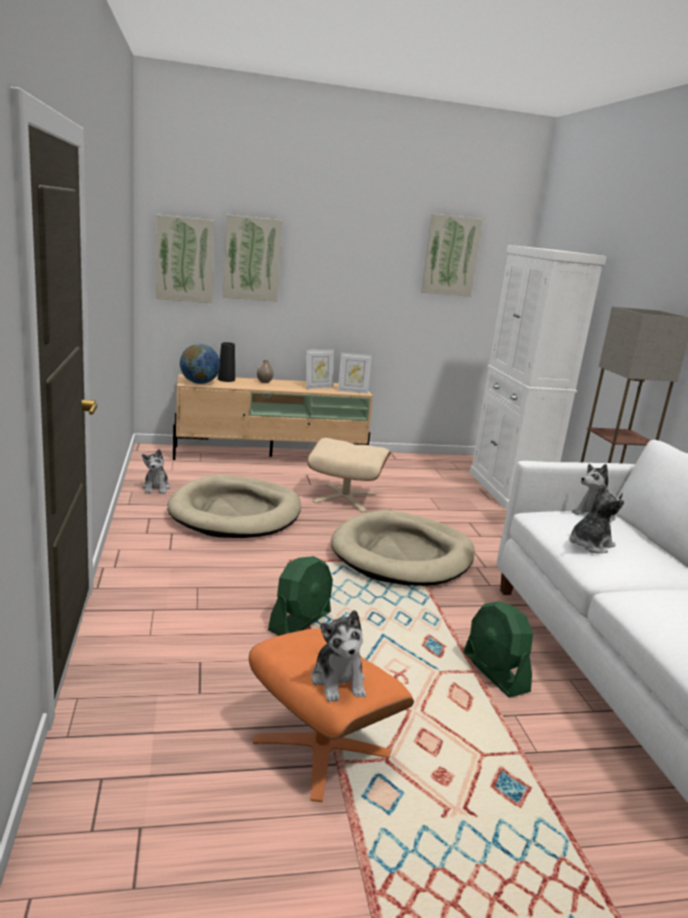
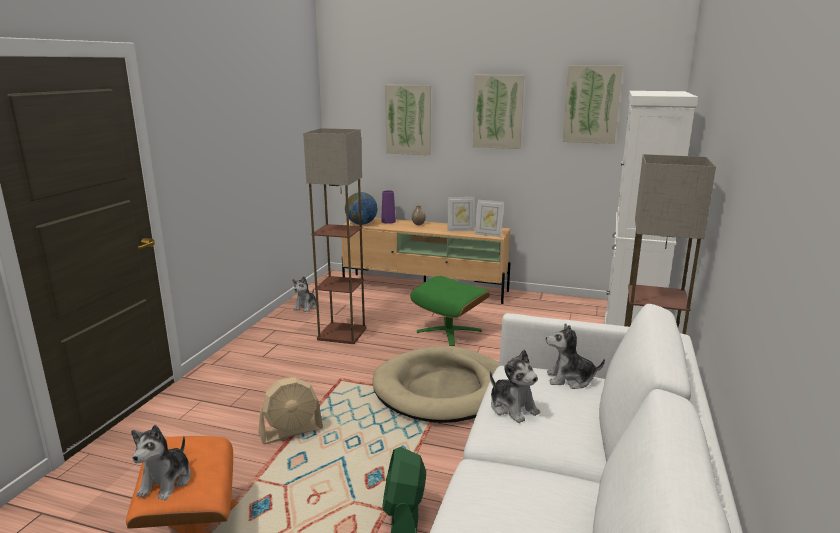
camera: 30 degrees right, 0 degrees up
(185, 259) = (357, 124): picture -> picture (498, 111)
(226, 379) = (388, 221): black vase -> purple vase
(236, 513) = (343, 333): beige dog bed -> floor lamp
(300, 622) = (291, 431): green fan -> beige fan
(345, 498) = (449, 331): beige ottoman -> green ottoman
(589, 544) = (512, 408): plush toy -> plush toy turned 60 degrees clockwise

